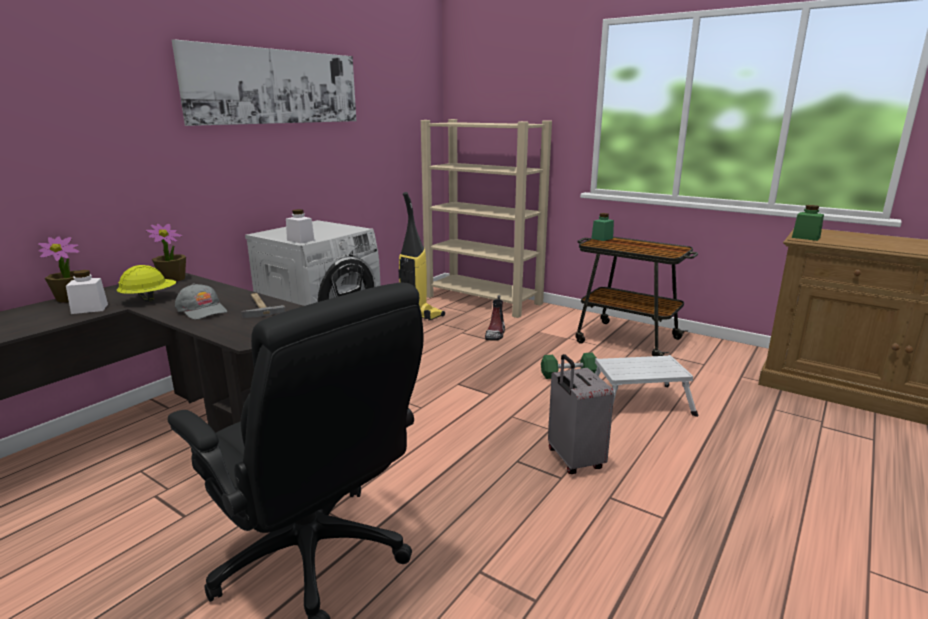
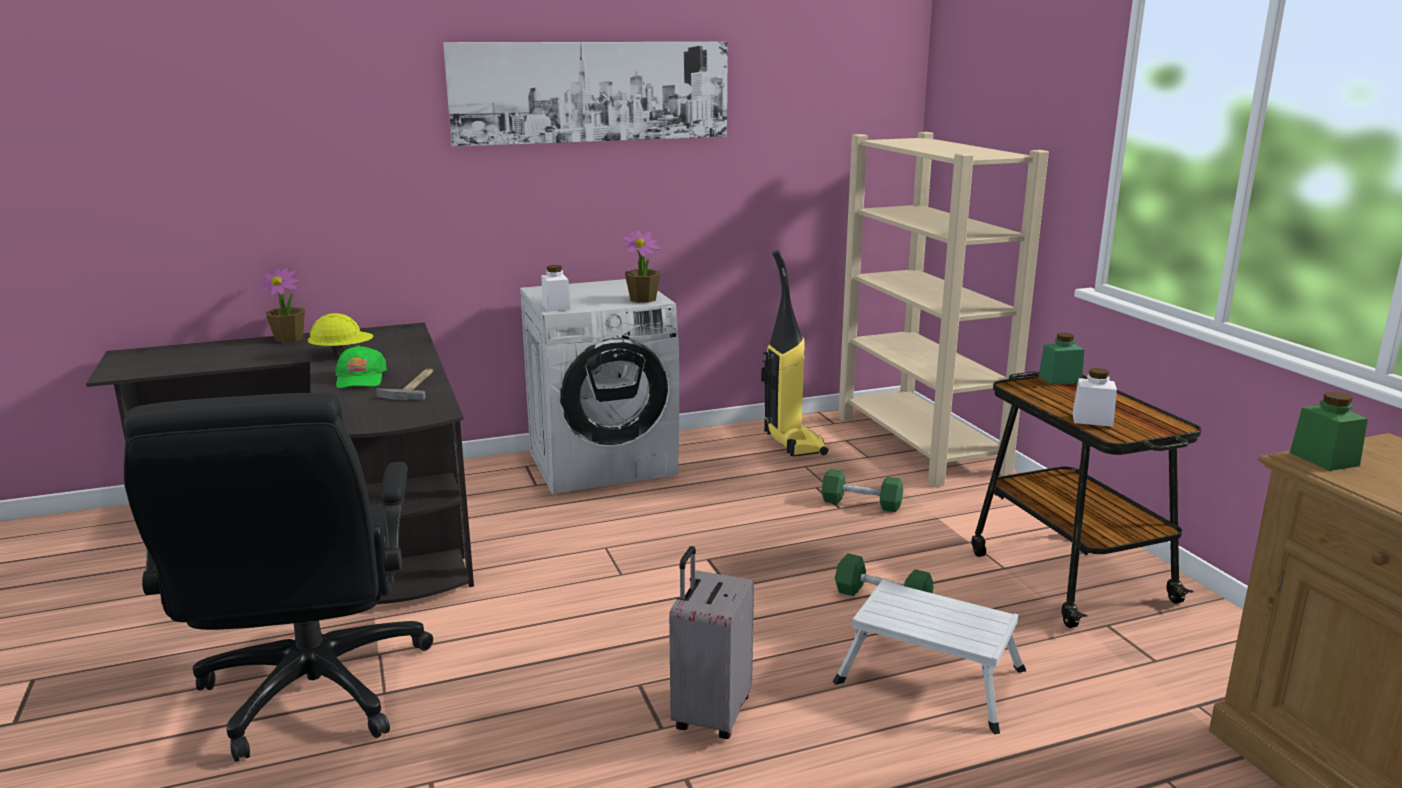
camera: 35 degrees right, 0 degrees up
(89, 309) = (283, 354): white jar -> white jar (1092, 419)
(173, 279) = (400, 333): potted plant -> potted plant (643, 299)
(202, 310) = (360, 378): grey cap -> green cap
(495, 334) = (861, 503): boot -> green dumbbell

